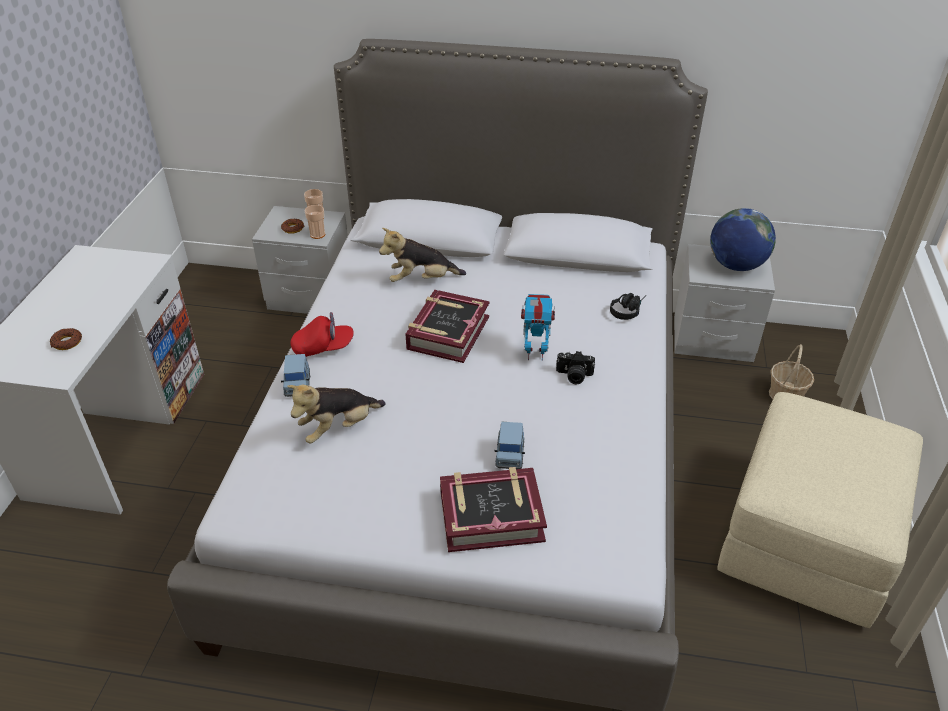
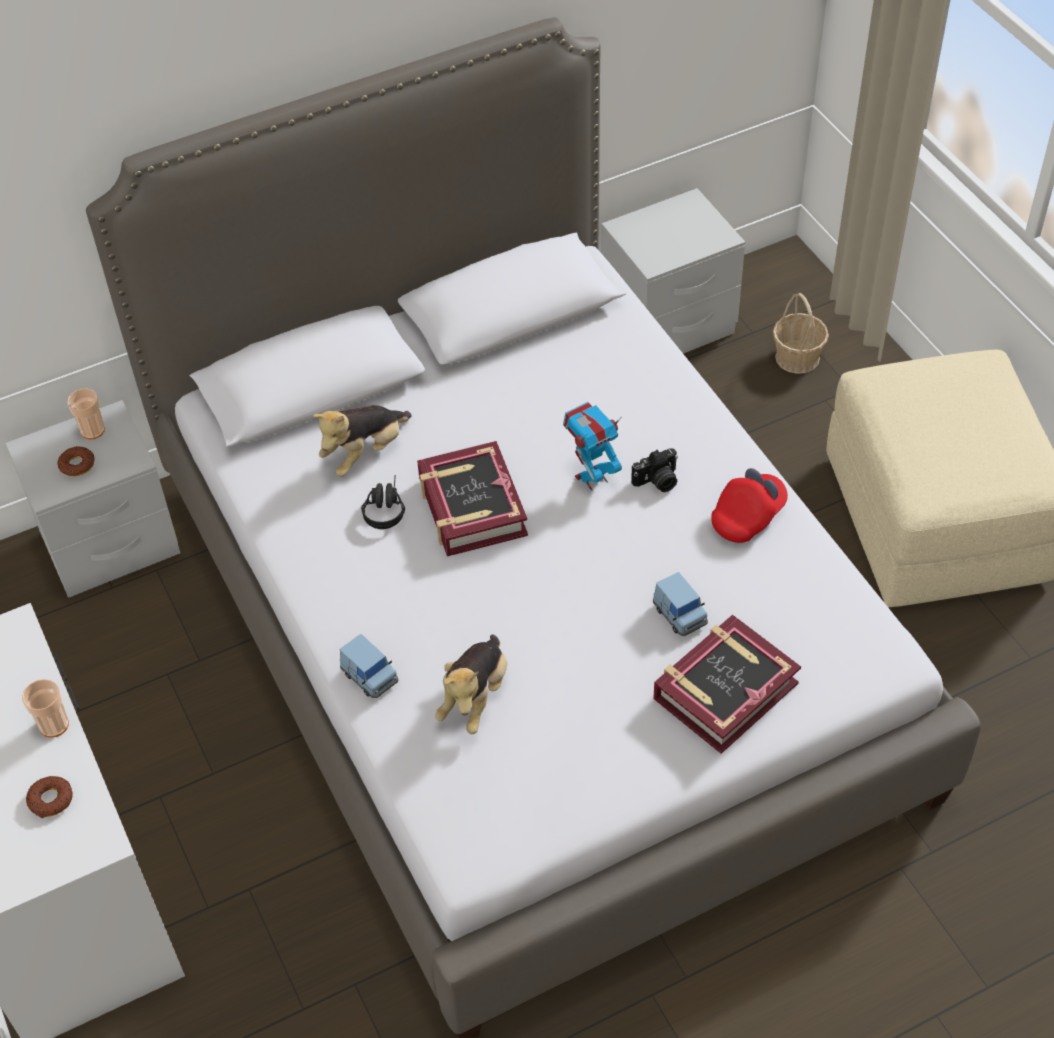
camera: 35 degrees left, 10 degrees up
(317, 234) = (123, 455): cup -> cup (54, 725)
(323, 347) = (346, 611): red cap -> red cap (748, 517)
(628, 310) = (638, 362): black headphones -> black headphones (384, 507)
(736, 265) = (678, 228): globe -> none

